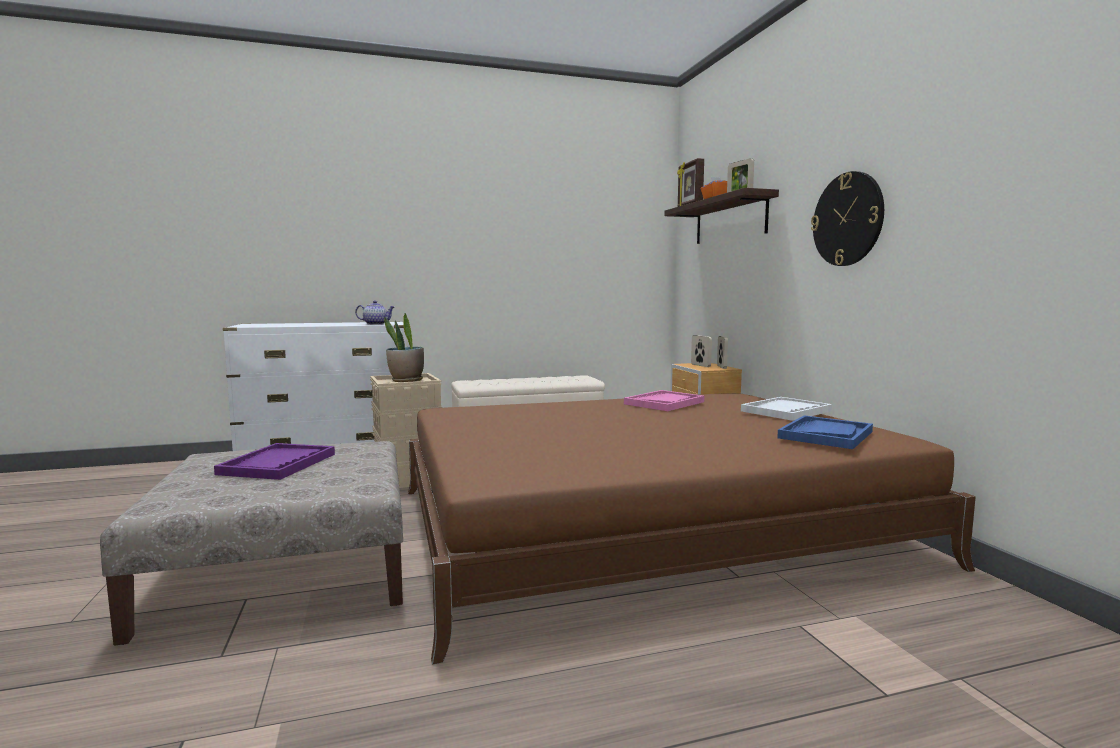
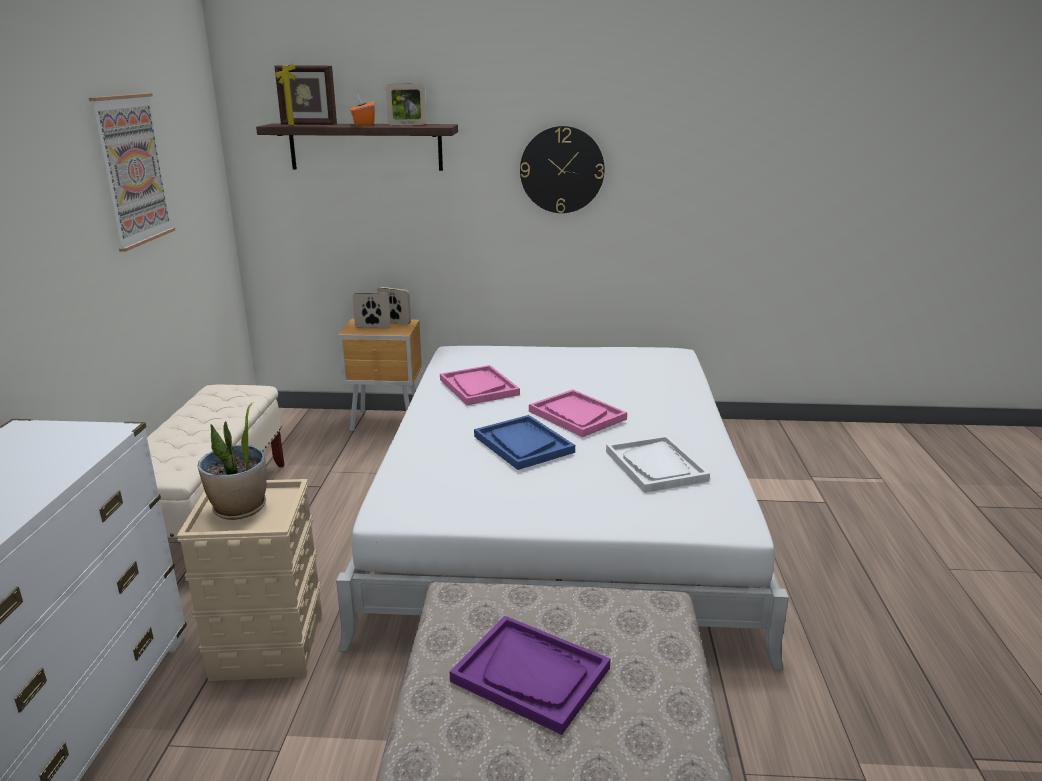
camera: 70 degrees left, 15 degrees up
(376, 324) = (81, 445): teapot -> none
(556, 229) = (133, 170): none -> picture
(644, 525) = (560, 508): brown bed -> white bed
(648, 424) = (576, 415): none -> pink tray
(786, 411) = (565, 355): white tray -> white tray (656, 466)
(825, 435) = (658, 368): blue tray -> blue tray (523, 444)

